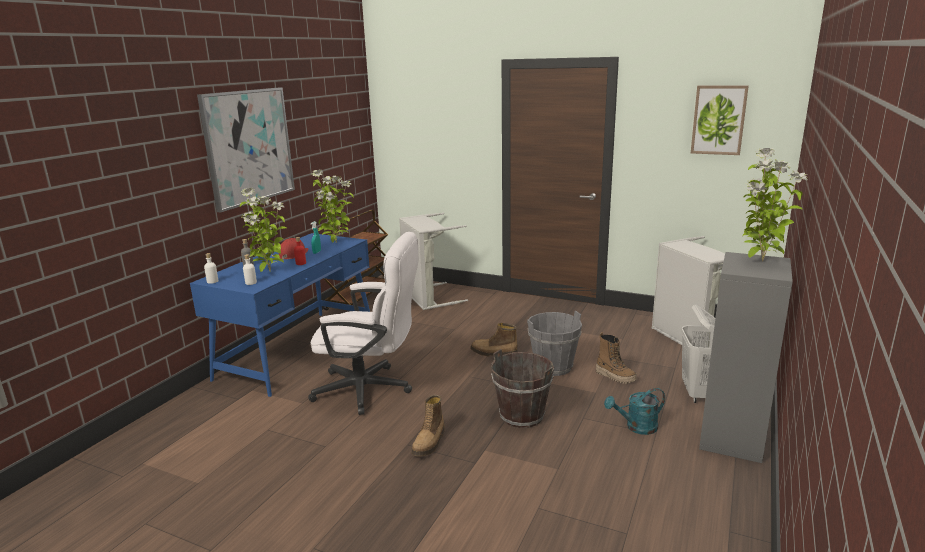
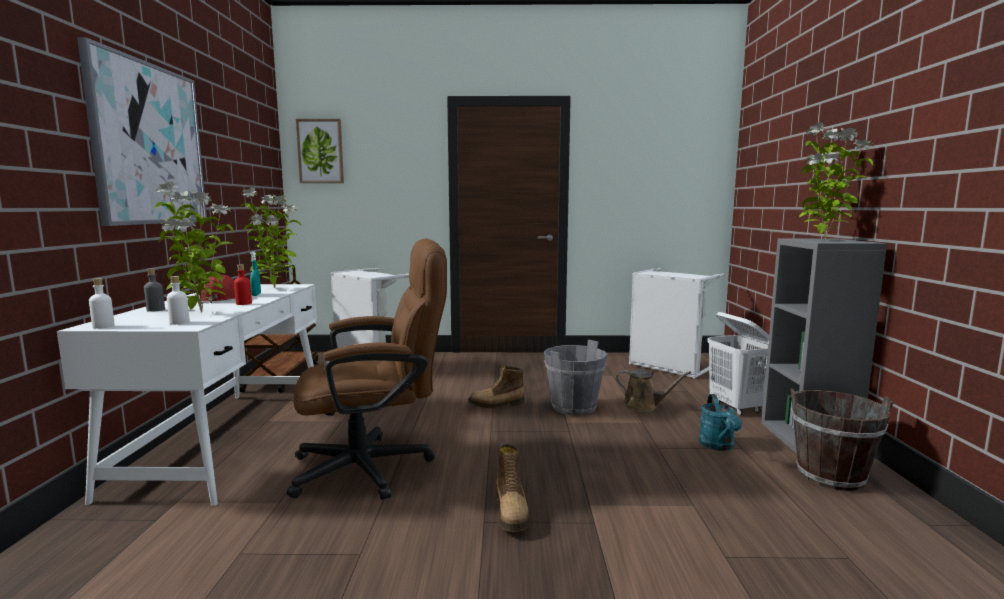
camera: 25 degrees left, 10 degrees down
(299, 350) = (229, 439): blue desk -> white desk
(371, 390) = (375, 467): white office chair -> brown office chair
(522, 415) = (592, 458): brown bucket -> brown bucket (830, 475)
(615, 377) = (644, 406): boot -> brown watering can
(636, 427) = (718, 446): turquoise watering can -> turquoise watering can turned 45 degrees counterclockwise
(718, 120) = (666, 156): picture -> picture (320, 151)

